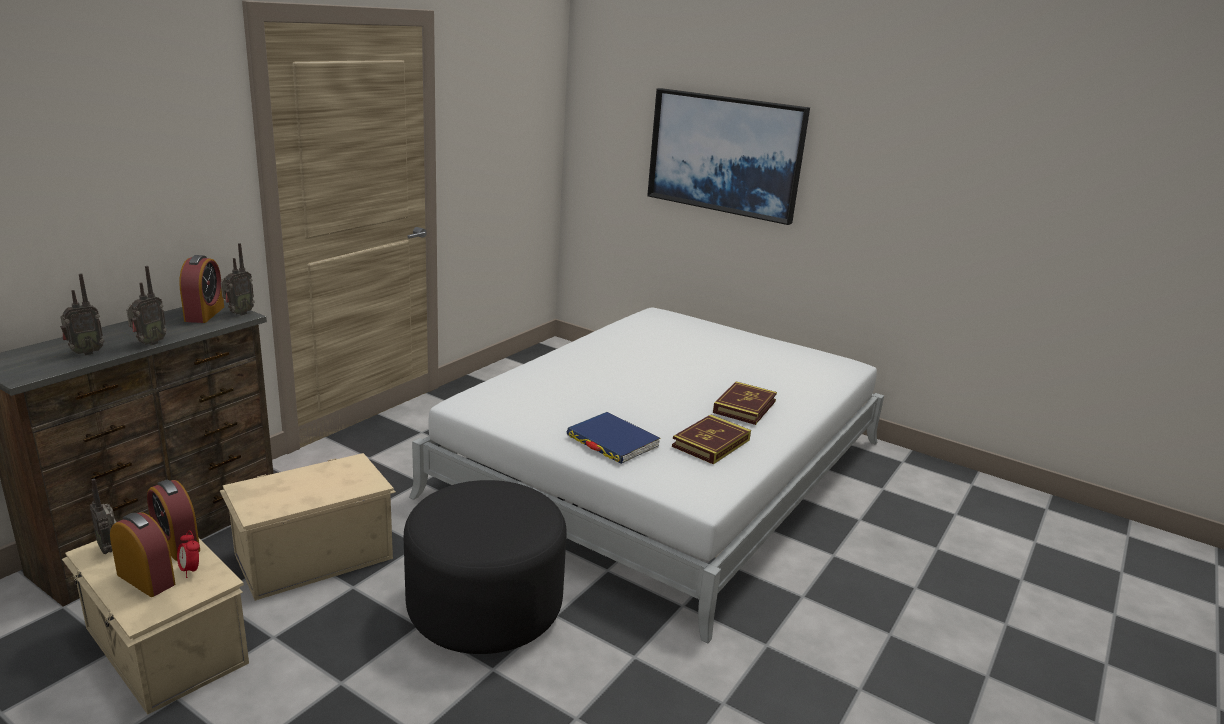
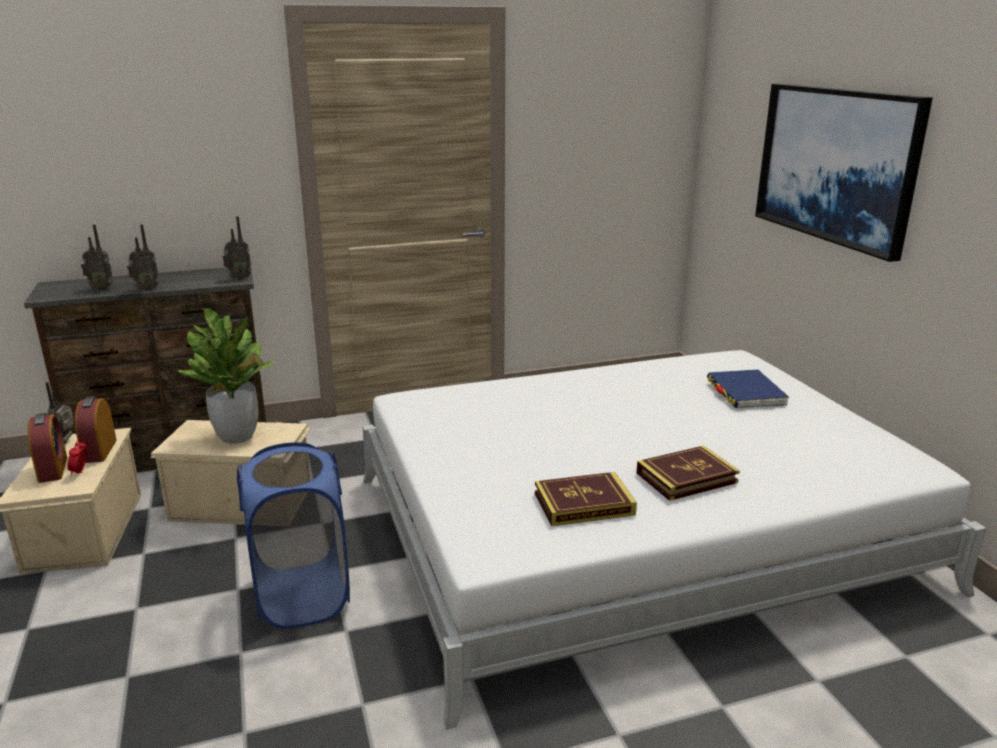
camera: 40 degrees right, 0 degrees up
(204, 314) = (218, 275): alarm clock -> none
(314, 483) = (237, 436): none -> potted plant
(485, 606) = (302, 596): black ottoman -> blue laundry basket
(612, 441) = (481, 470): blue book -> blue book (745, 393)

